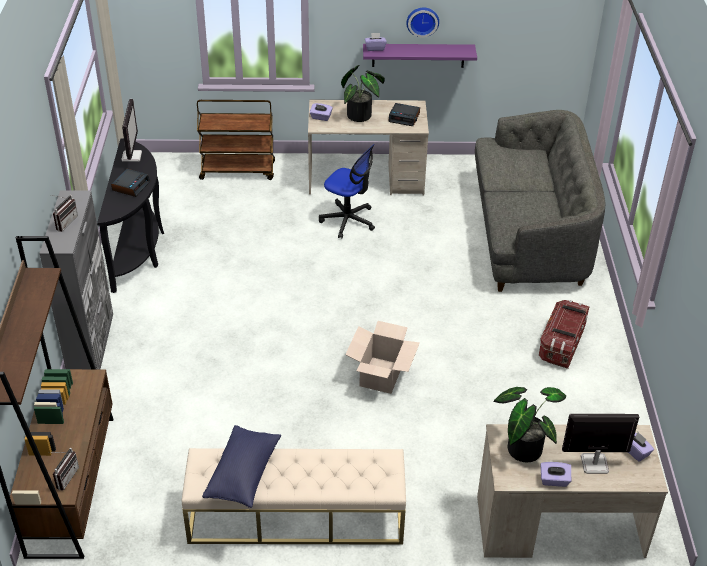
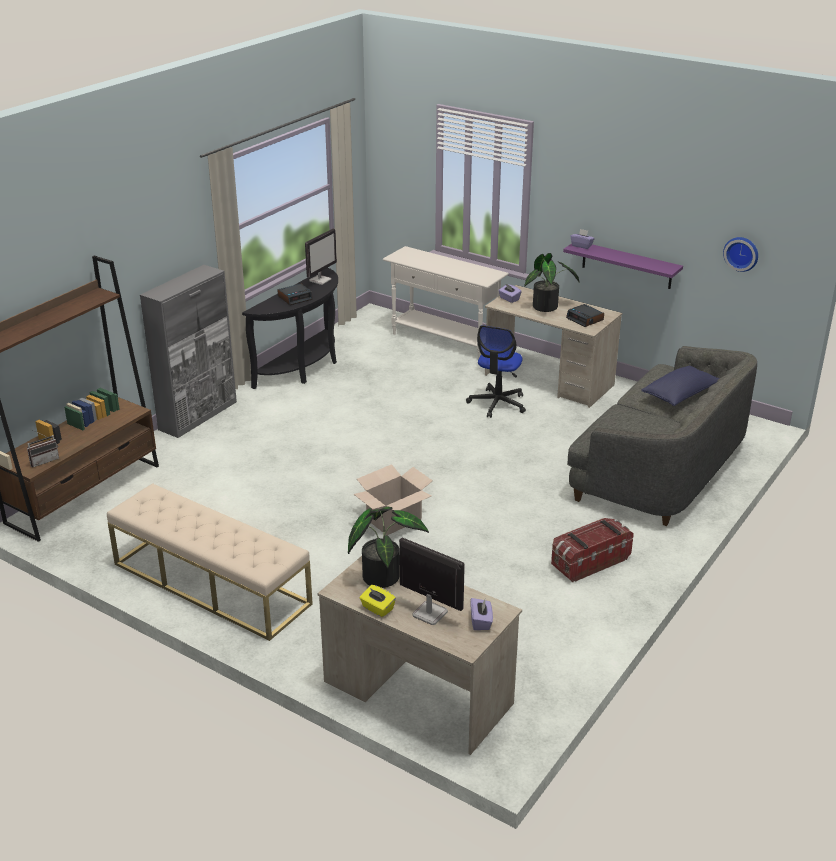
camera: 35 degrees right, 10 degrees down
(64, 222) = (180, 283): radio -> none
(238, 170) = (444, 341): brown cart -> white console table
(243, 474) = (167, 514): blue pillow -> blue pillow (680, 395)
(348, 220) = (497, 403): office chair -> office chair turned 45 degrees clockwise
(422, 21) = (632, 228): wall clock -> wall clock (741, 253)
(554, 480) = (377, 609): purple tissue box -> yellow tissue box

